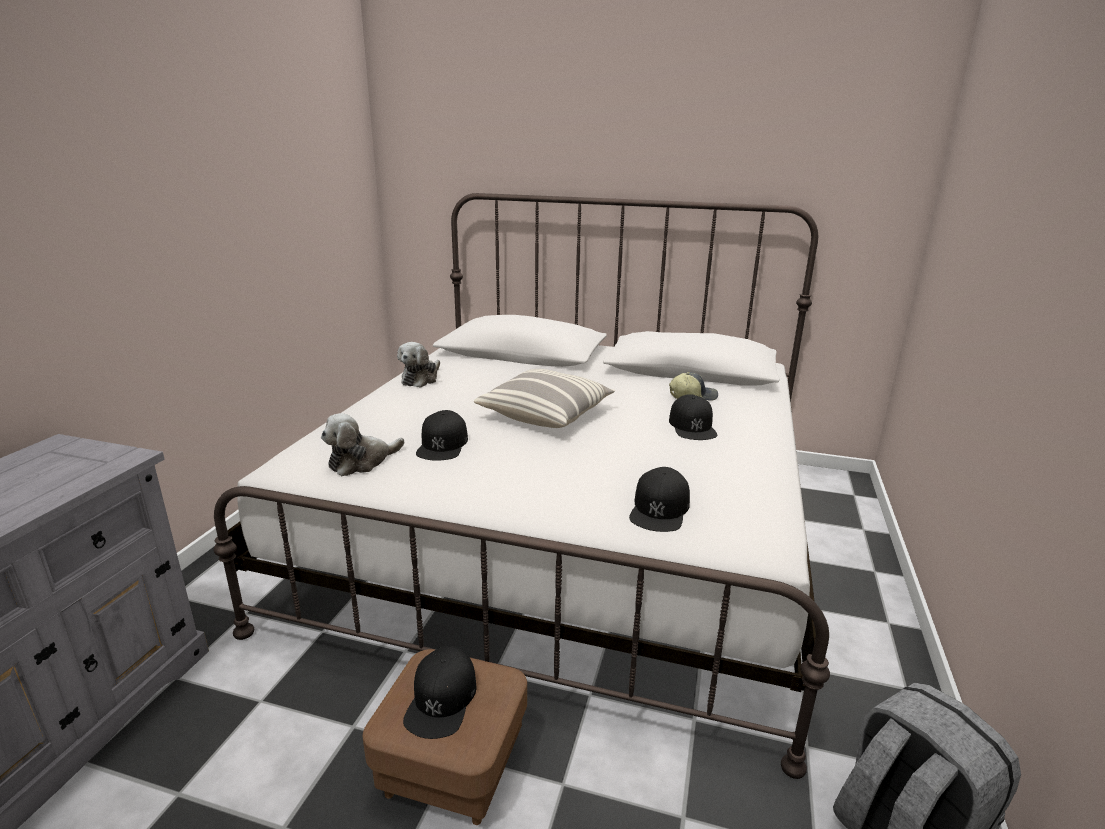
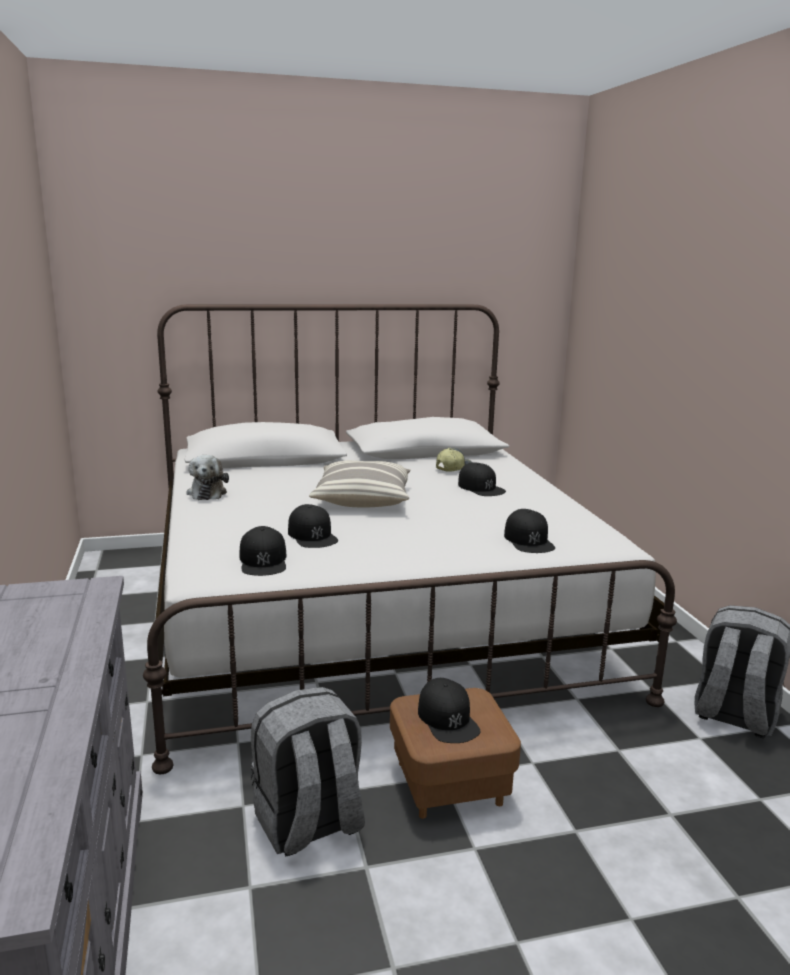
camera: 30 degrees left, 5 degrees down
(286, 750) = (309, 825): none -> grey backpack
(361, 462) = (263, 560): plush toy -> black cap

